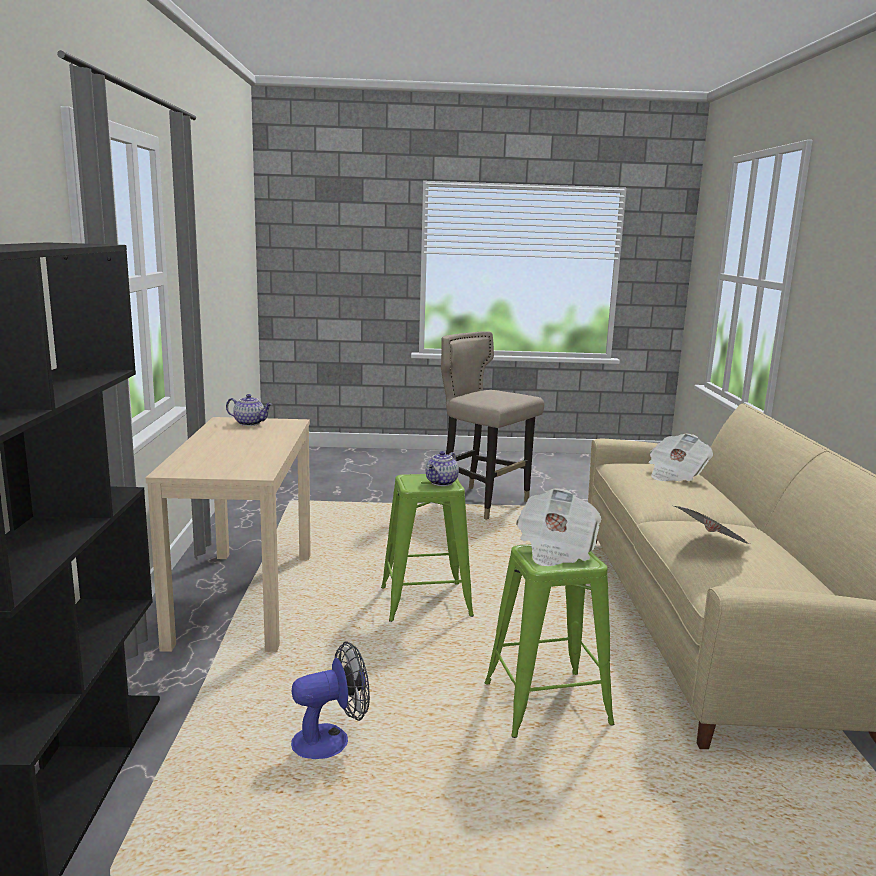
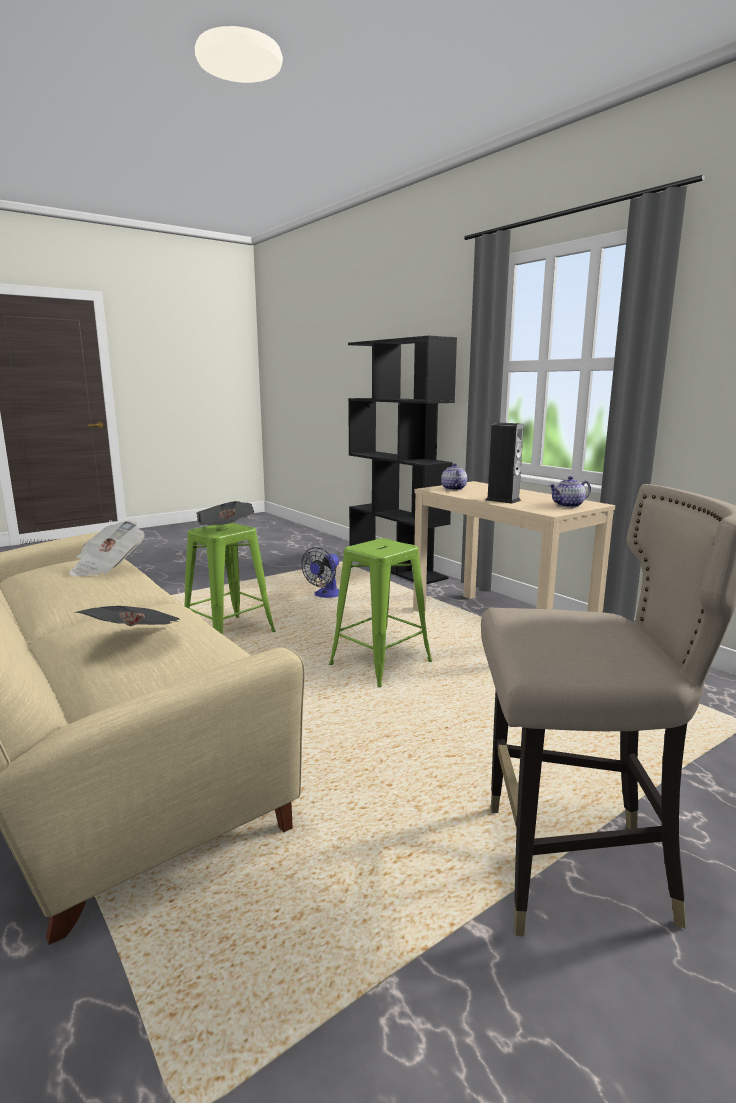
camera: 145 degrees right, 0 degrees up
(268, 440) = (503, 500): none -> speaker
(442, 483) = (369, 547): teapot -> teapot (453, 488)

